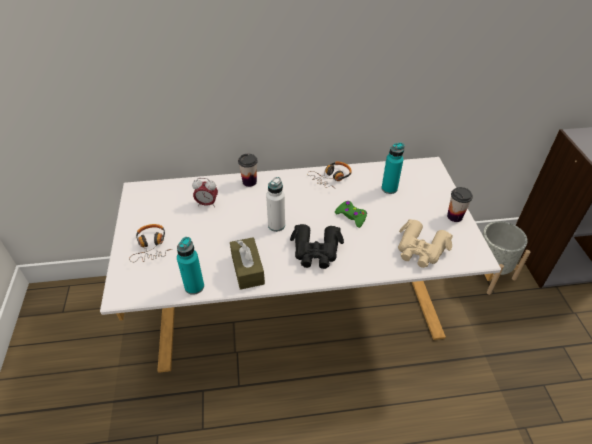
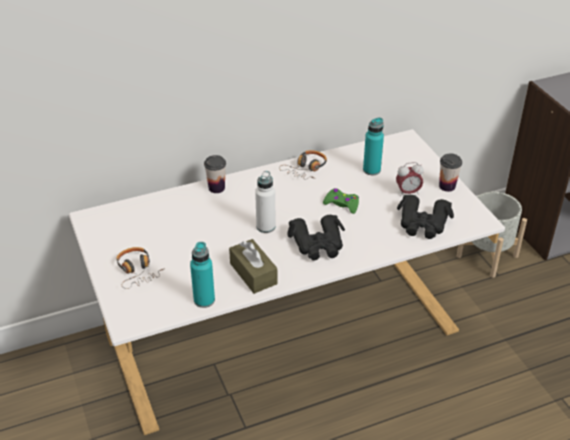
camera: 15 degrees left, 5 degrees down
(207, 204) = (179, 218): alarm clock -> alarm clock (408, 192)
(420, 249) = (423, 223): beige binoculars -> black binoculars

